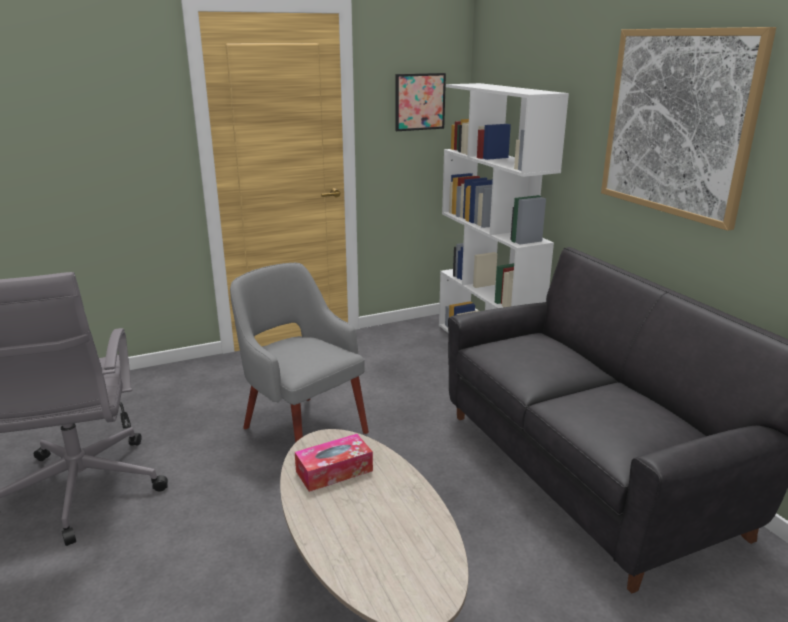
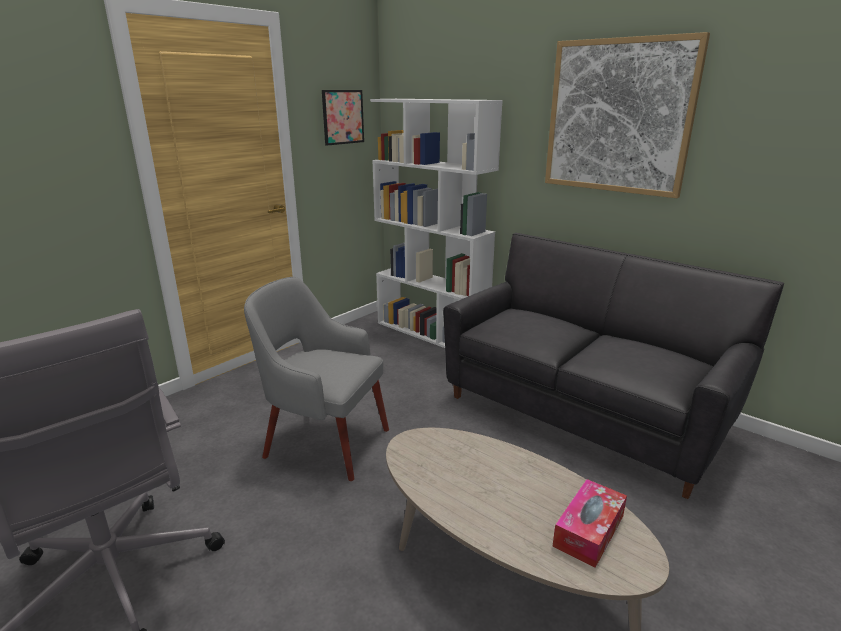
camera: 25 degrees left, 0 degrees up
(334, 471) = (448, 468): tissue box -> tissue box (588, 531)

